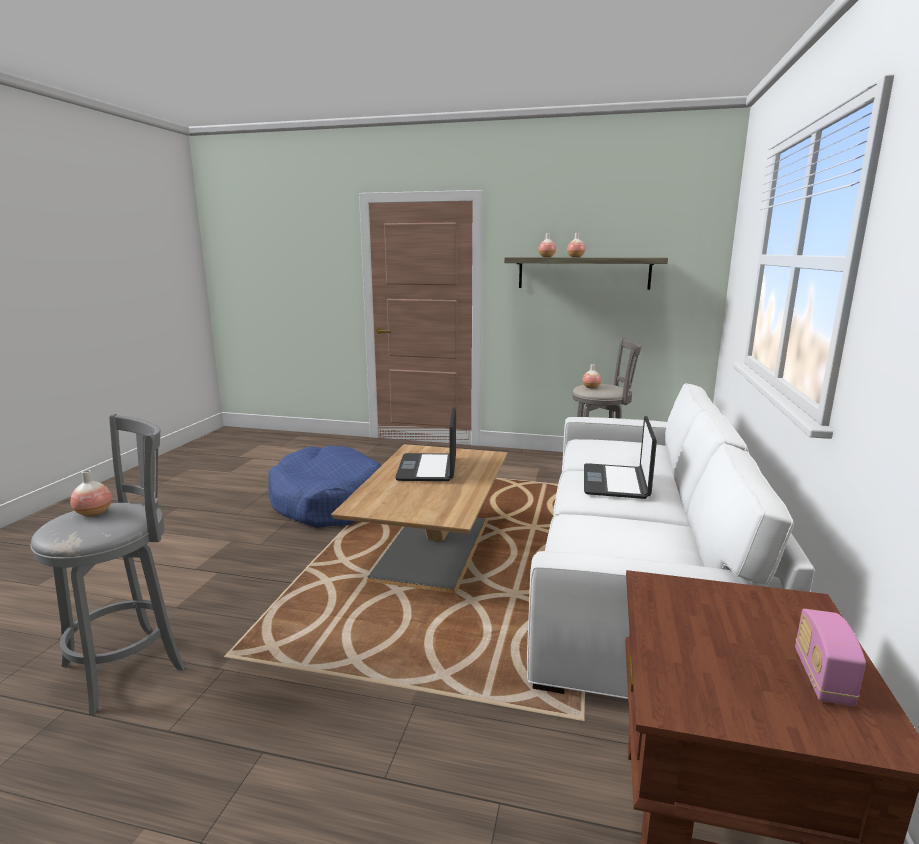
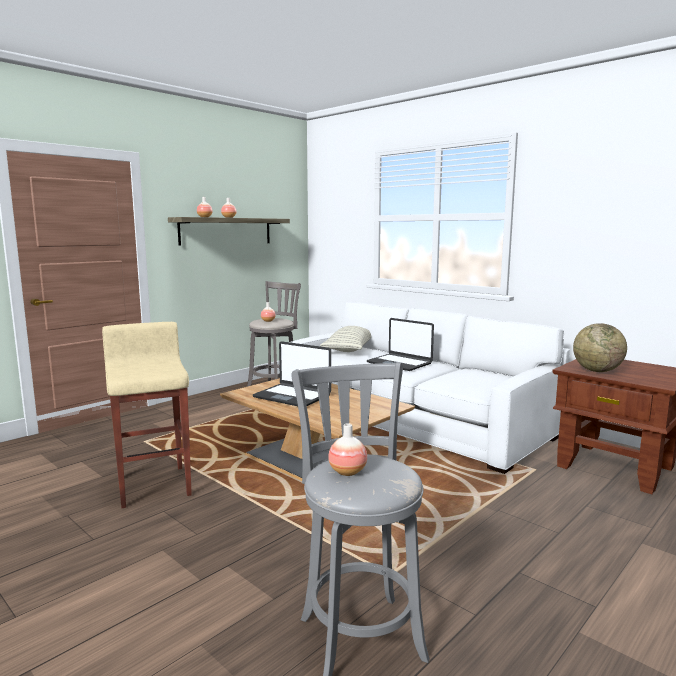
camera: 60 degrees left, 5 degrees down
(327, 502) = (155, 485): blue dog bed -> beige stool
(628, 448) = (350, 350): none -> pillow
(681, 614) = (597, 371): none -> globe
(822, 678) = (646, 367): radio -> none

